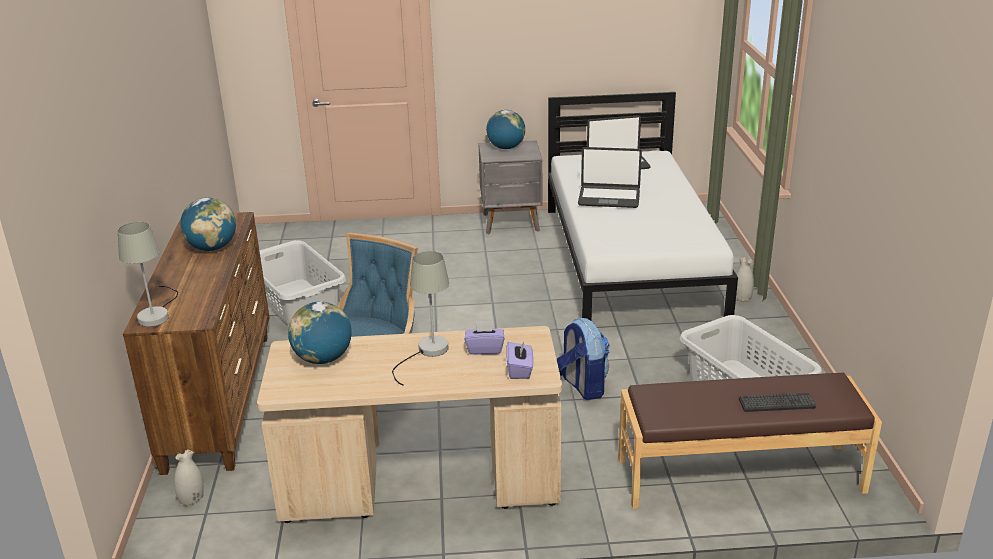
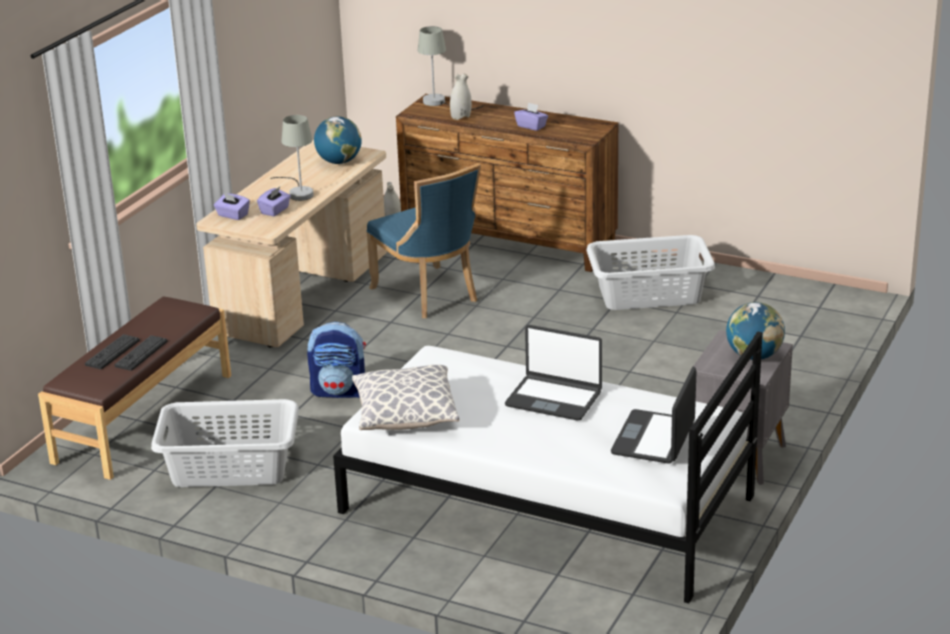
camera: 120 degrees right, 0 degrees up
(212, 248) = (531, 126): globe -> purple tissue box
(609, 198) = (554, 398): laptop -> laptop turned 105 degrees counterclockwise
(691, 234) = (405, 416): none -> pillow
(742, 297) = (382, 545): white vase -> white vase (461, 117)
(757, 386) = (141, 353): none -> keyboard

